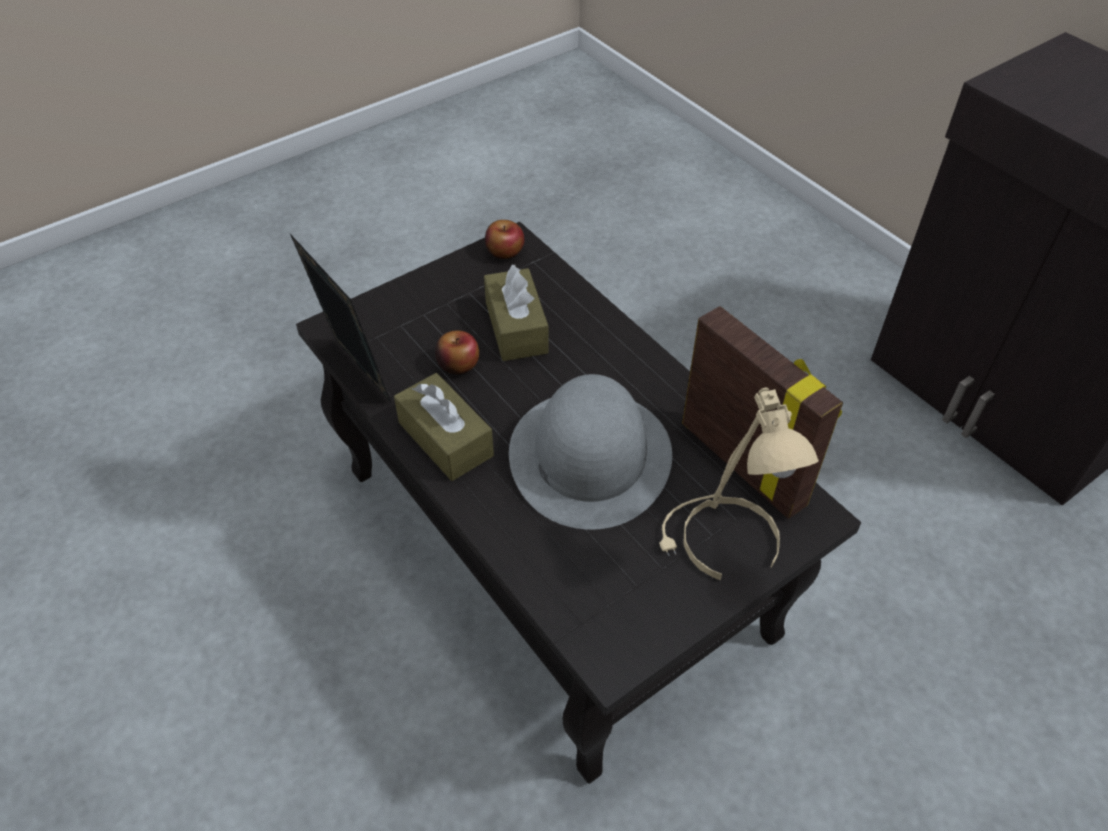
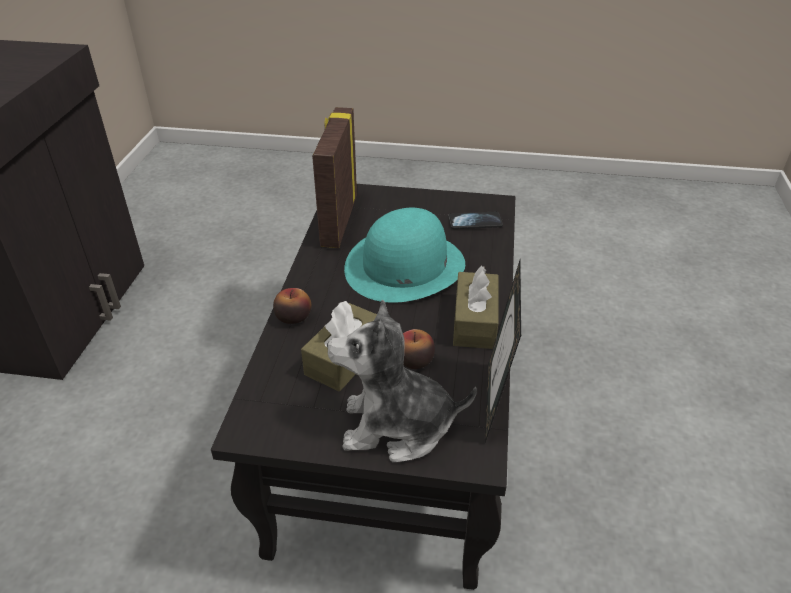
camera: 135 degrees left, 10 degrees down
(413, 309) = (396, 426): none -> plush toy
(505, 251) = (265, 426): apple -> apple (293, 317)
(589, 455) = (404, 266): grey hat -> turquoise hat
(597, 593) = (475, 222): none -> phone
(723, 543) = (395, 205): beige table lamp -> none

